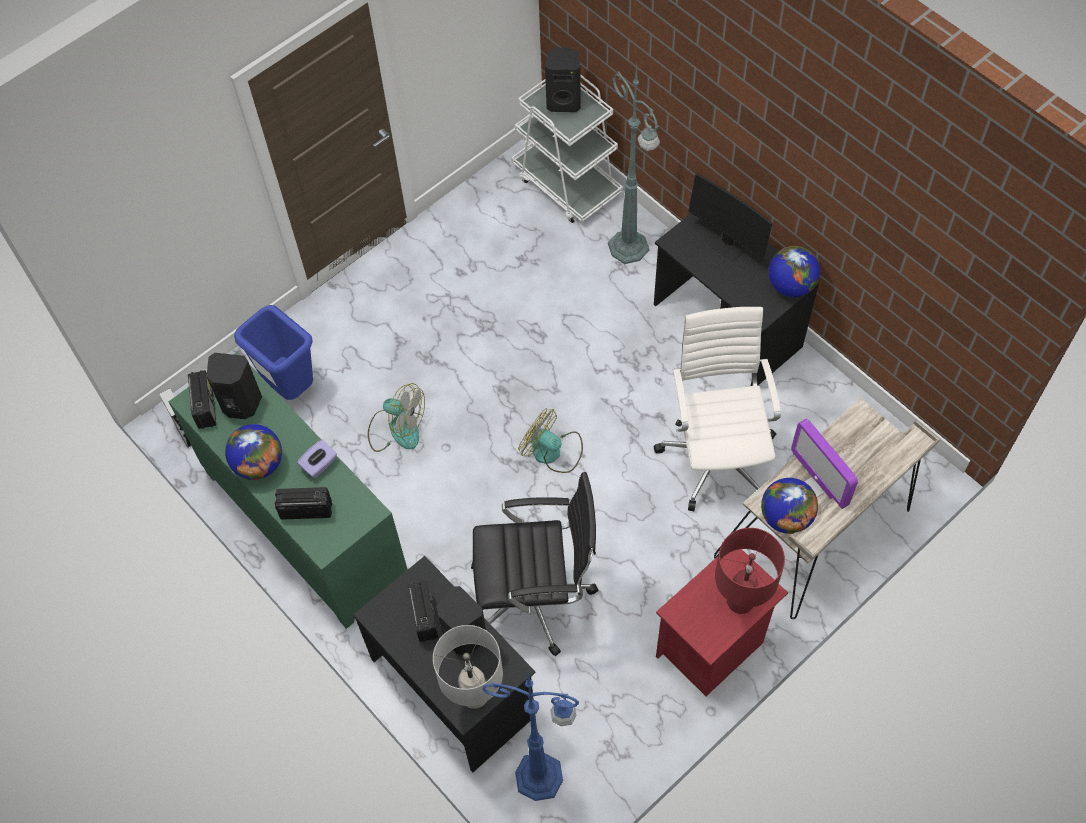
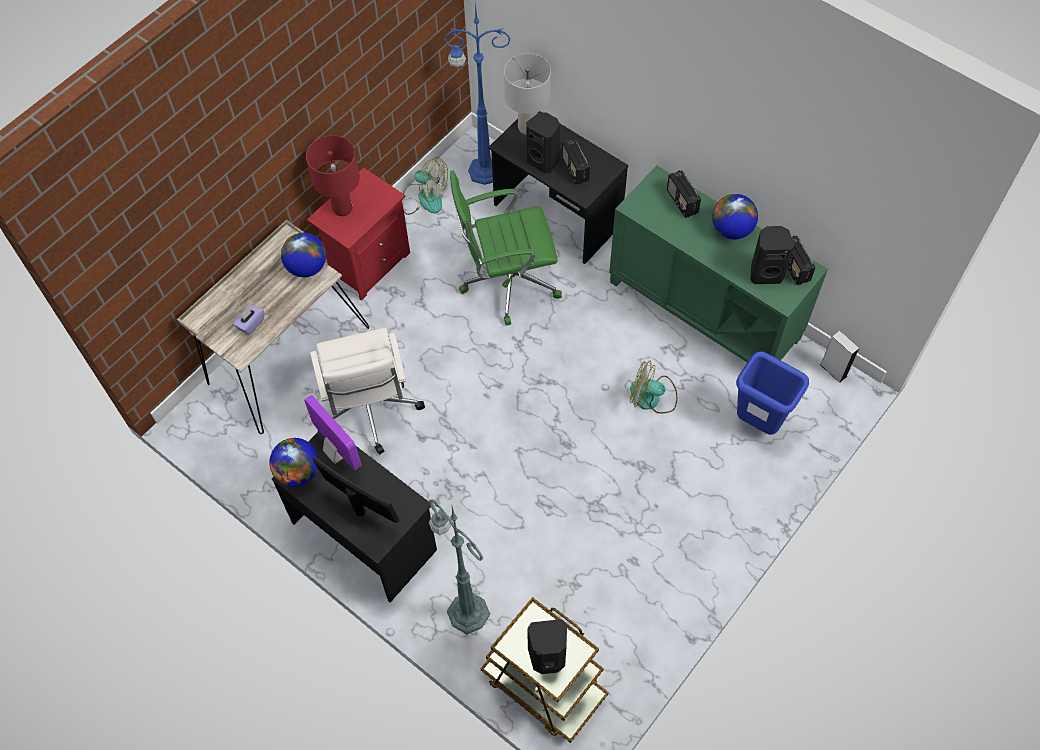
camera: 170 degrees right, 0 degrees up
(305, 510) = (682, 202): radio -> radio turned 75 degrees clockwise
(319, 465) = (683, 235): purple tissue box -> purple tissue box (250, 324)
(535, 597) = (507, 281): black office chair -> green office chair
(553, 451) = (512, 395): fan -> fan (424, 198)
(567, 184) = (543, 685): white cart -> brown cart
(818, 484) = (280, 295): monitor -> monitor (337, 452)

